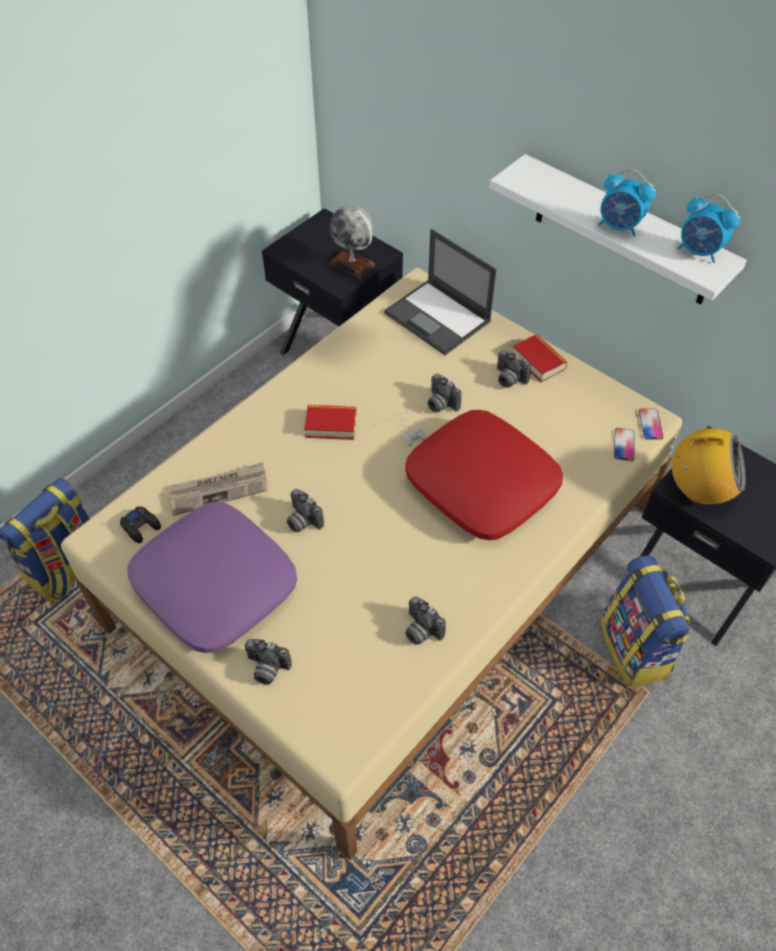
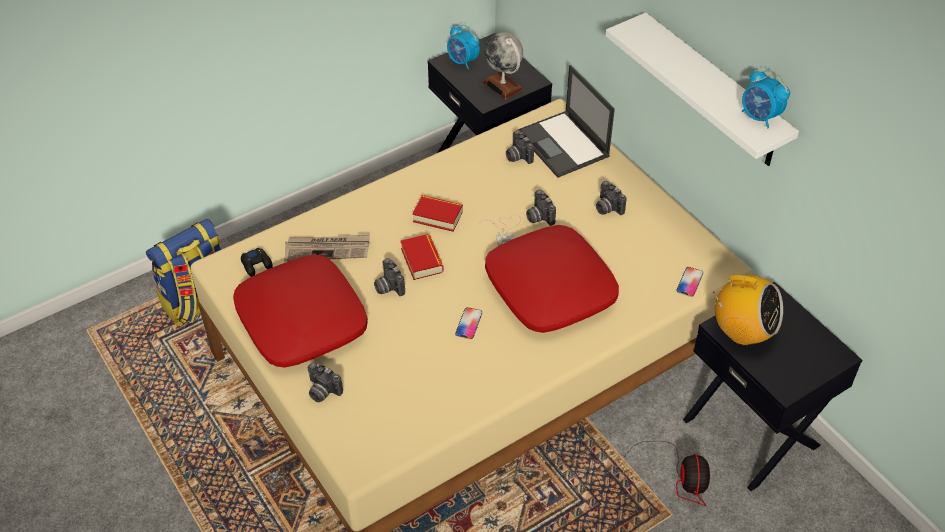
camera: 15 degrees right, 5 degrees down
(214, 585) = (301, 321): purple pillow -> red pillow
(420, 630) = (456, 390): camera -> camera (517, 156)
(538, 362) = (639, 198): book -> book (422, 260)
(619, 227) = (700, 85): alarm clock -> alarm clock (462, 62)
(635, 649) = (673, 476): backpack -> fan
(650, 424) = (721, 270): phone -> phone (468, 323)

